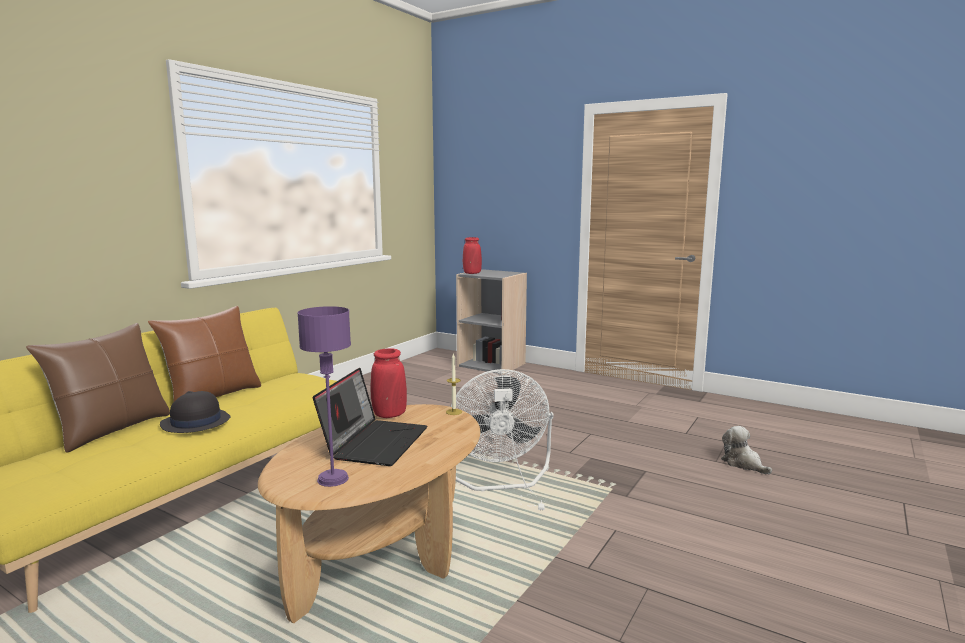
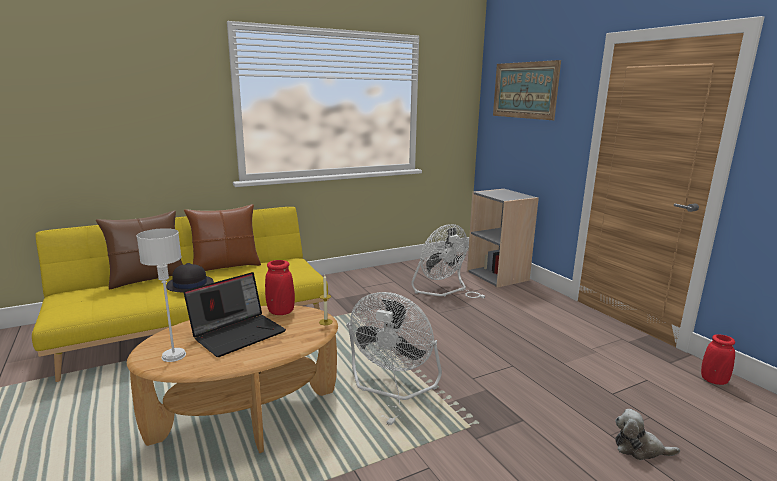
camera: 30 degrees right, 5 degrees up
(332, 479) = (173, 355): purple table lamp -> white table lamp
(458, 385) = (448, 289): none -> white fan
(472, 273) = (486, 192): red vase -> red vase (713, 380)
(494, 162) = (524, 90): none -> picture
(743, 464) = (639, 448): plush toy -> plush toy turned 75 degrees counterclockwise

